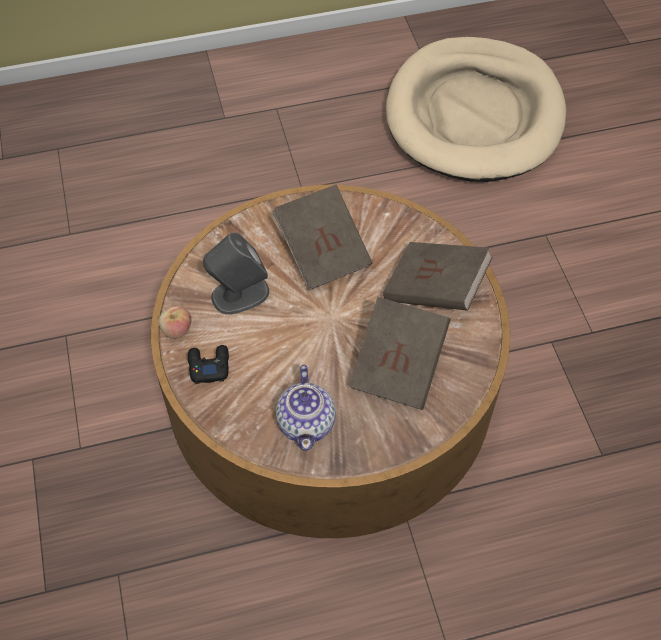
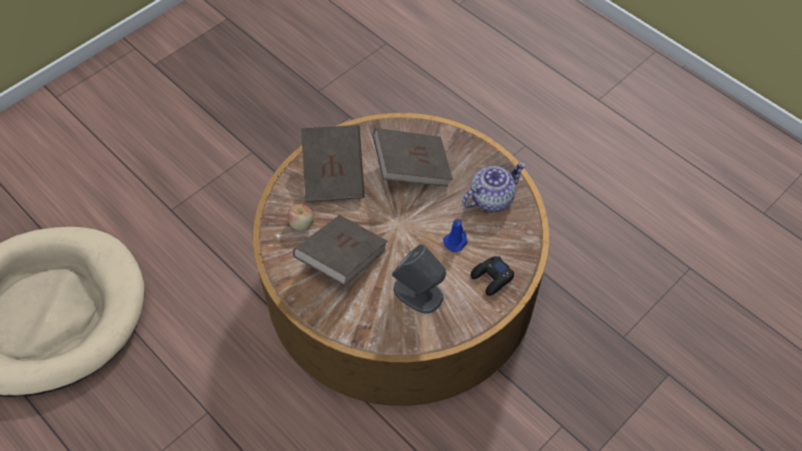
camera: 120 degrees left, 0 degrees up
(176, 330) = (478, 317): apple -> apple (301, 224)
(275, 358) = (456, 241): none -> blue candle

